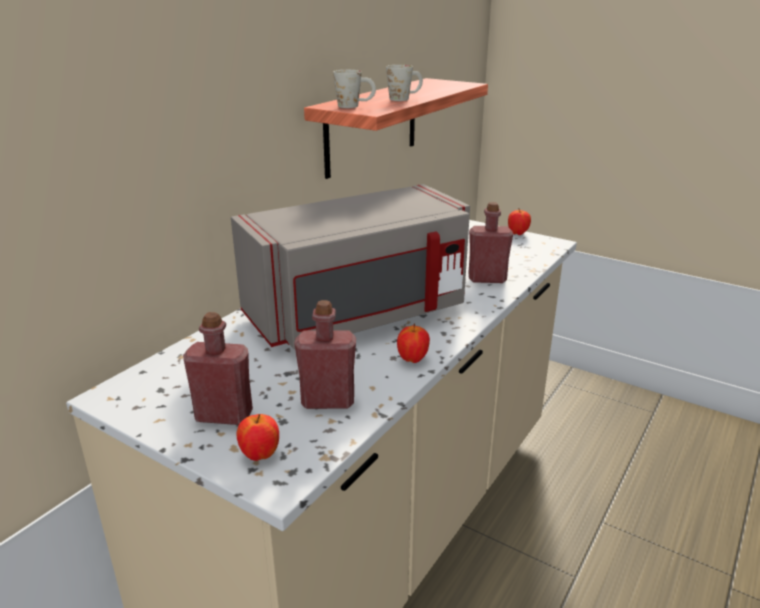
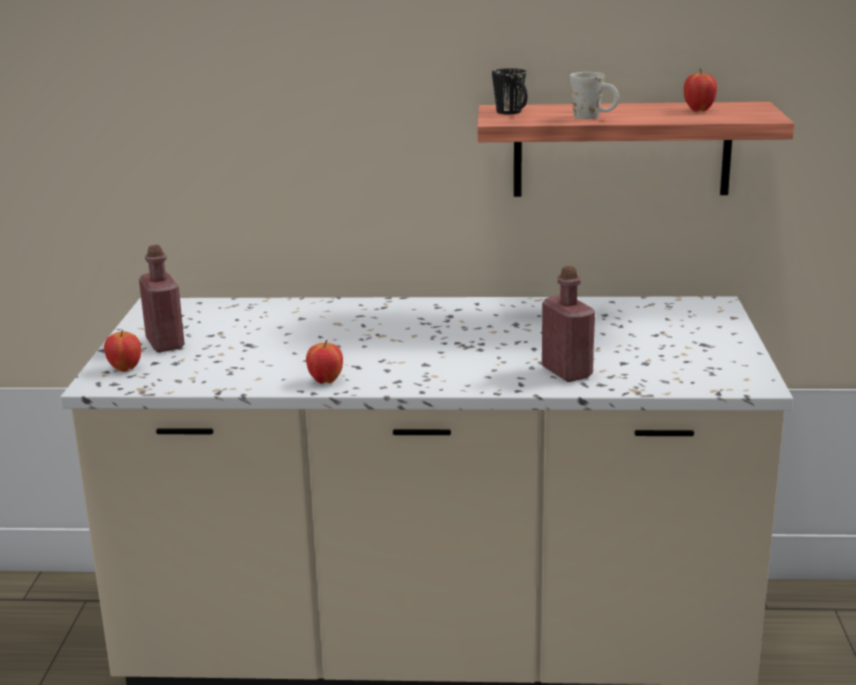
camera: 60 degrees right, 5 degrees down
(328, 401) = (219, 369): red bottle -> none
(355, 106) = (513, 113): white mug -> black mug
(359, 314) = (390, 339): grey microwave -> none
(518, 233) = (751, 359): apple -> apple (698, 110)

